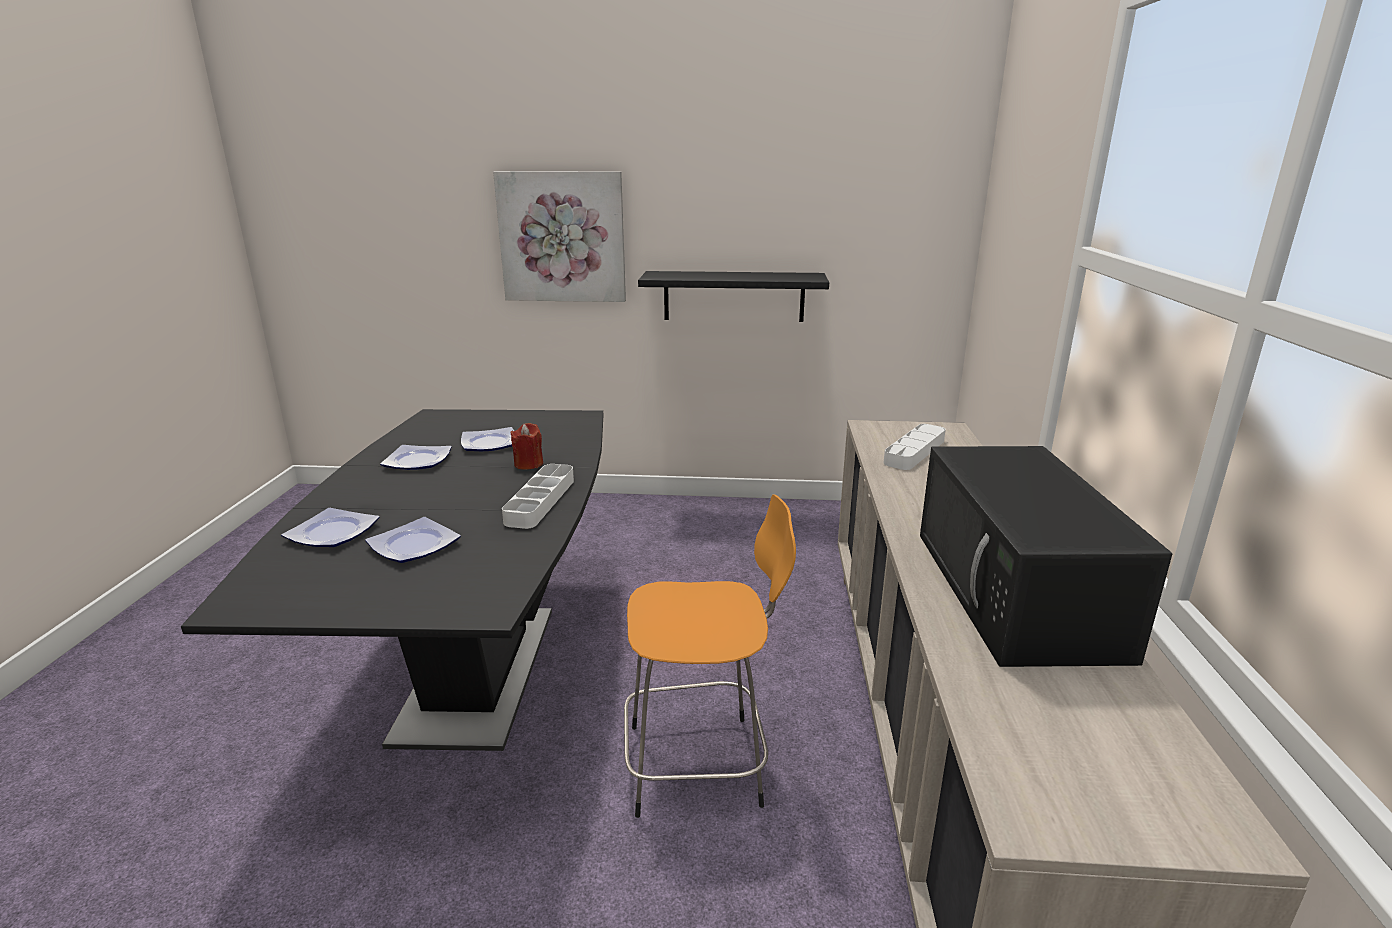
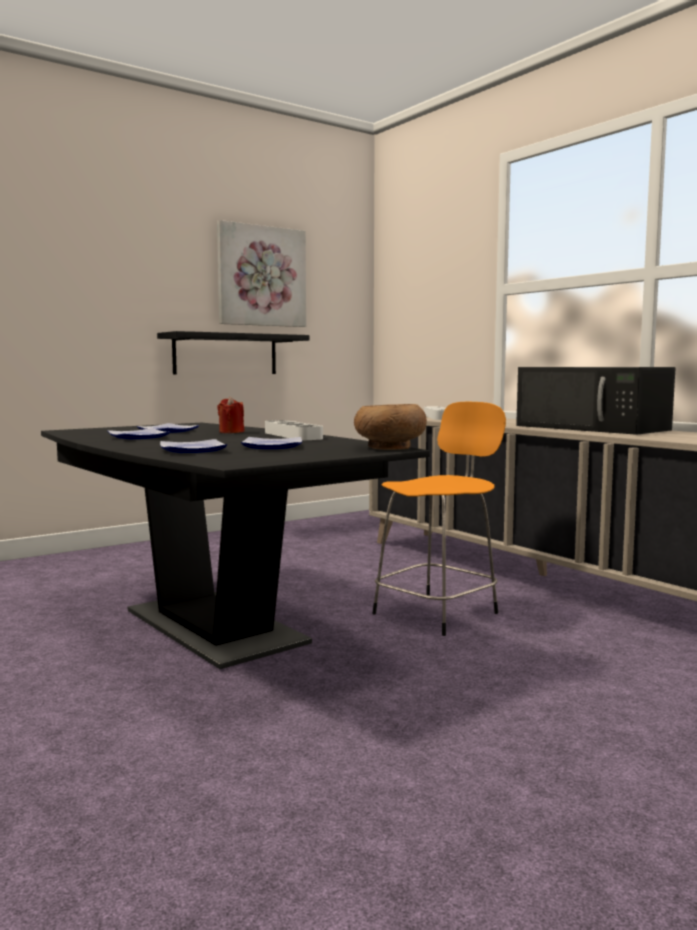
camera: 40 degrees left, 15 degrees down
(492, 600) = (389, 448): none -> brown bowl
(562, 237) = (84, 301): picture -> picture (261, 276)

